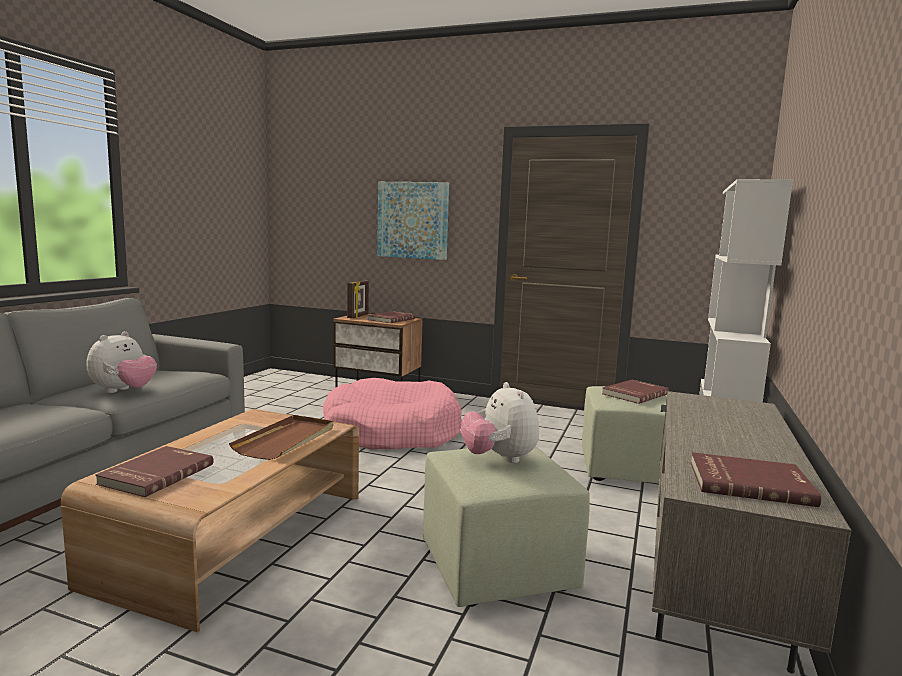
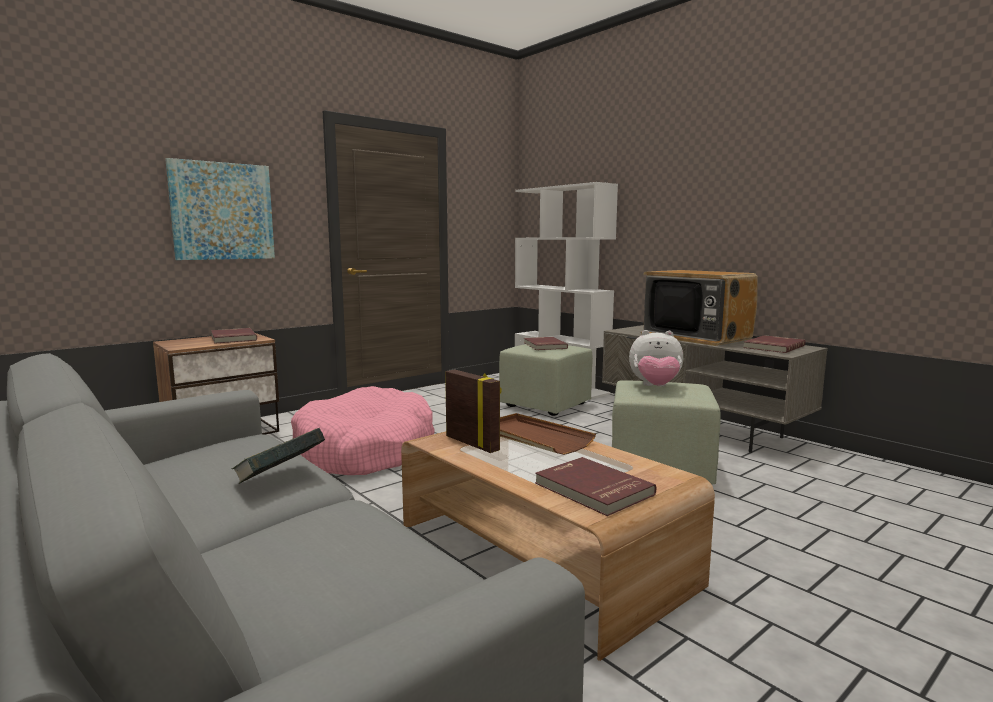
camera: 60 degrees left, 0 degrees up
(123, 391) = (280, 479): plush toy -> book
(358, 316) = (182, 343): picture frame -> picture frame (473, 443)
(729, 433) = (696, 337): none -> television

